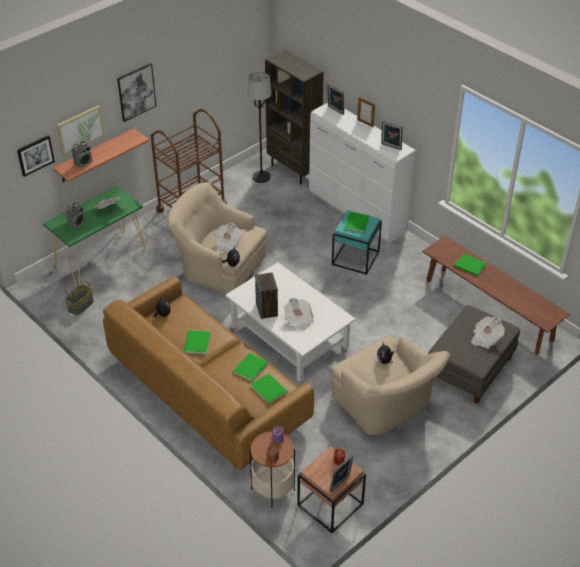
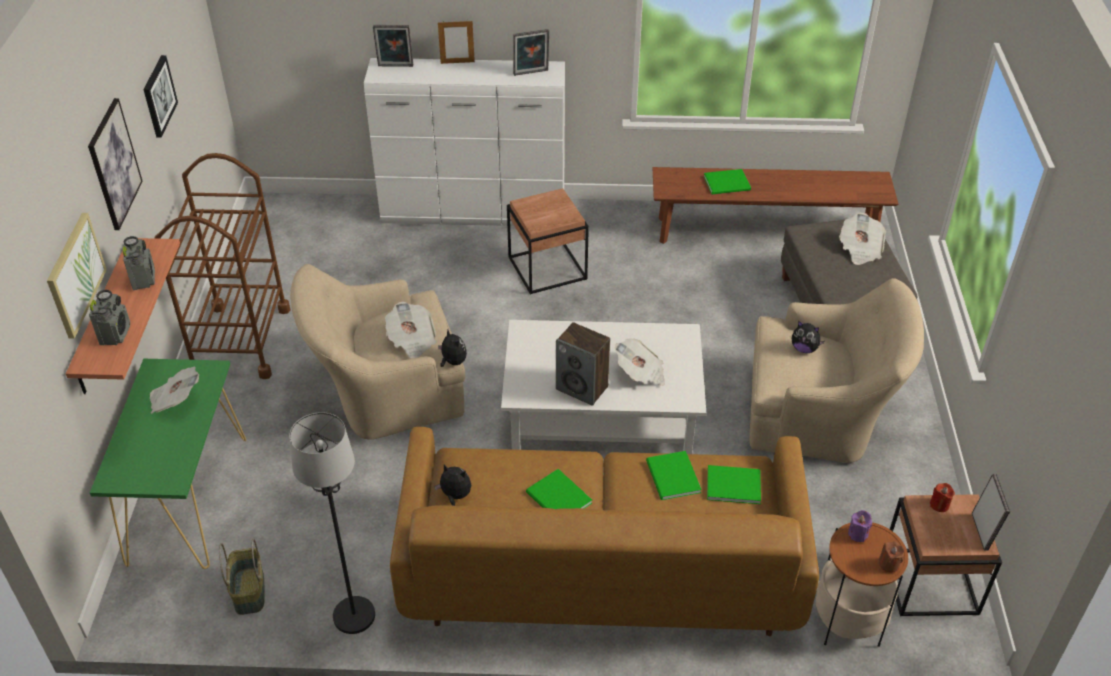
camera: 45 degrees left, 0 degrees up
(35, 155) = (39, 362): picture -> picture (158, 96)
(77, 224) = (155, 454): radio -> radio (144, 279)
(261, 177) = (288, 243): black floor lamp -> black floor lamp (353, 616)
(294, 170) = (323, 209): brown bookcase -> none
(356, 258) = (547, 268): turquoise side table -> brown side table
(357, 222) = (544, 208): green book -> none

